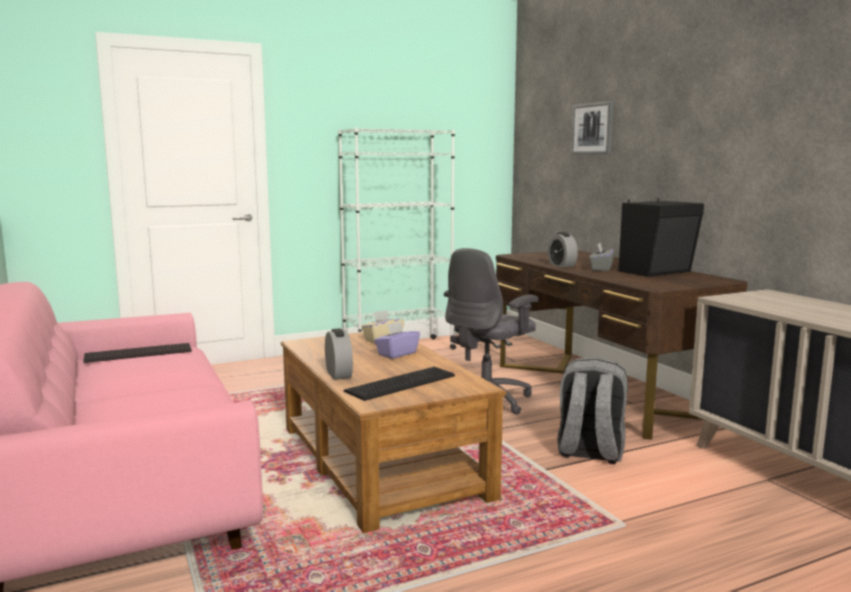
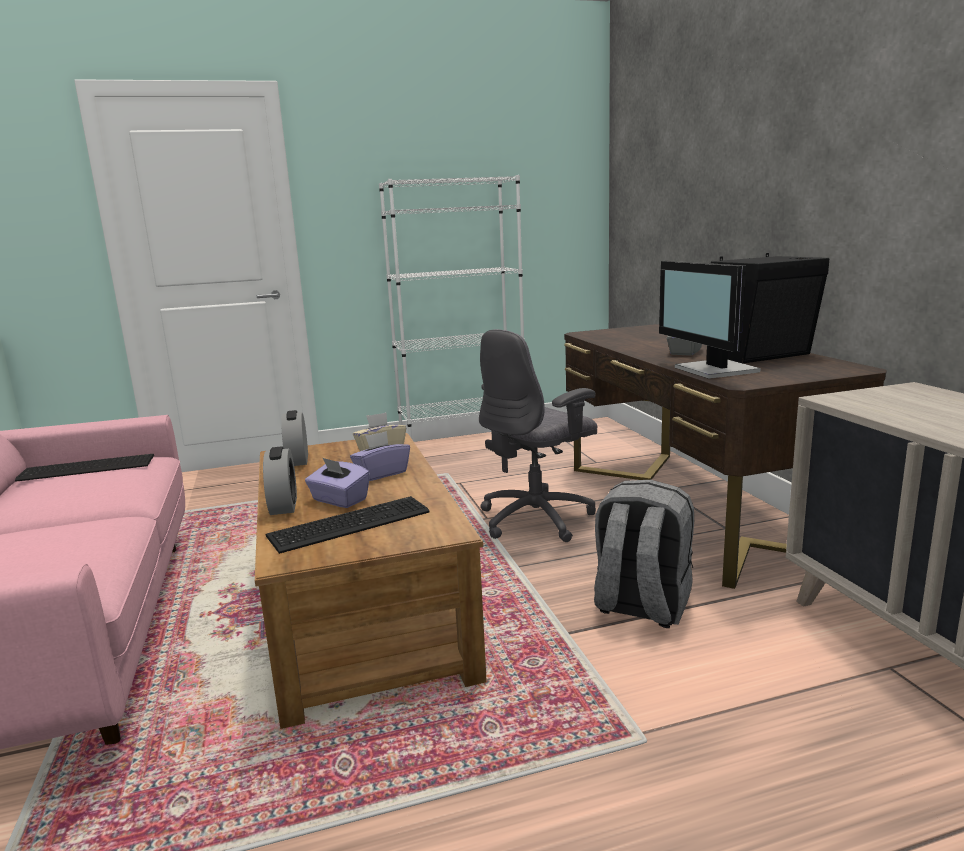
camera: 10 degrees right, 5 degrees up
(379, 370) = (339, 500): none -> purple tissue box
(561, 265) = (636, 347): alarm clock -> alarm clock (297, 460)
(593, 128) = (694, 162): picture -> none
(631, 280) = (713, 370): none -> monitor

